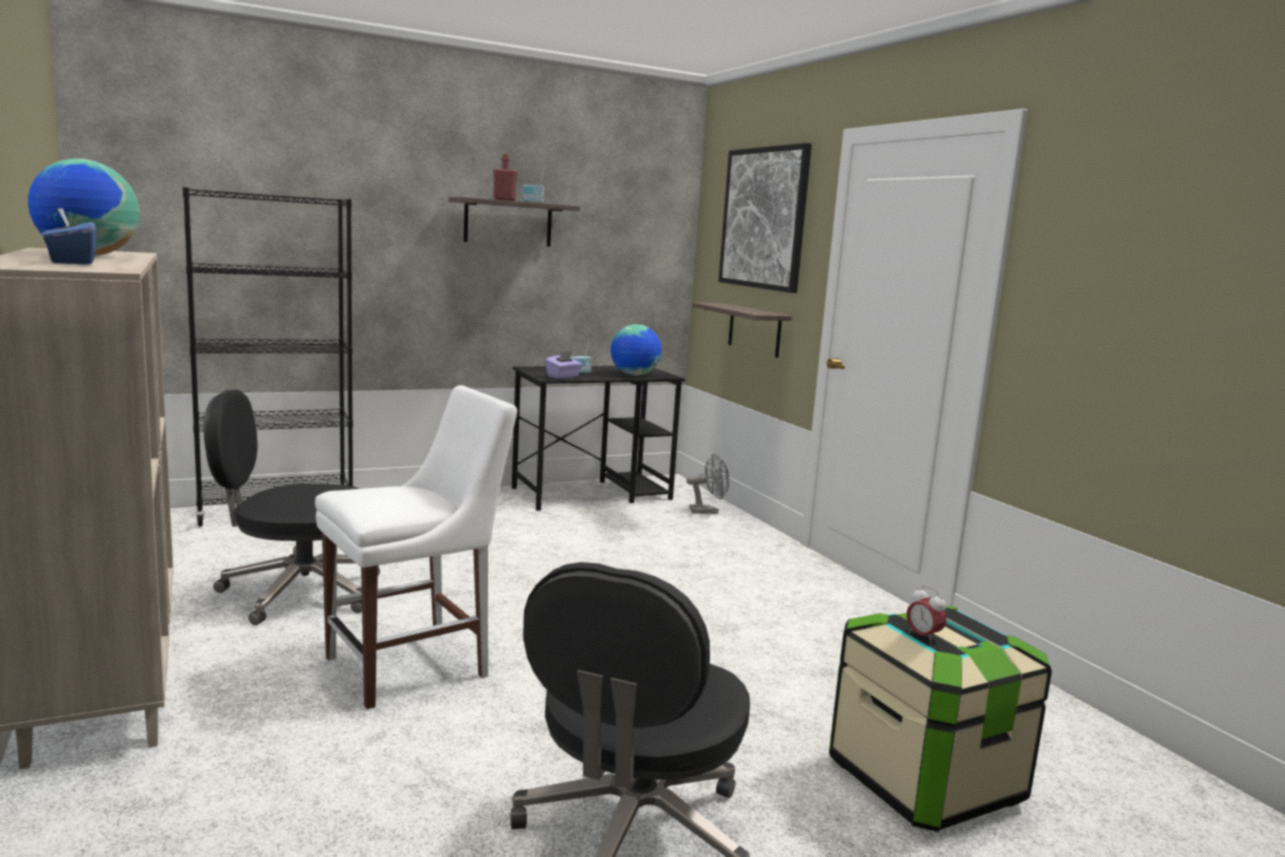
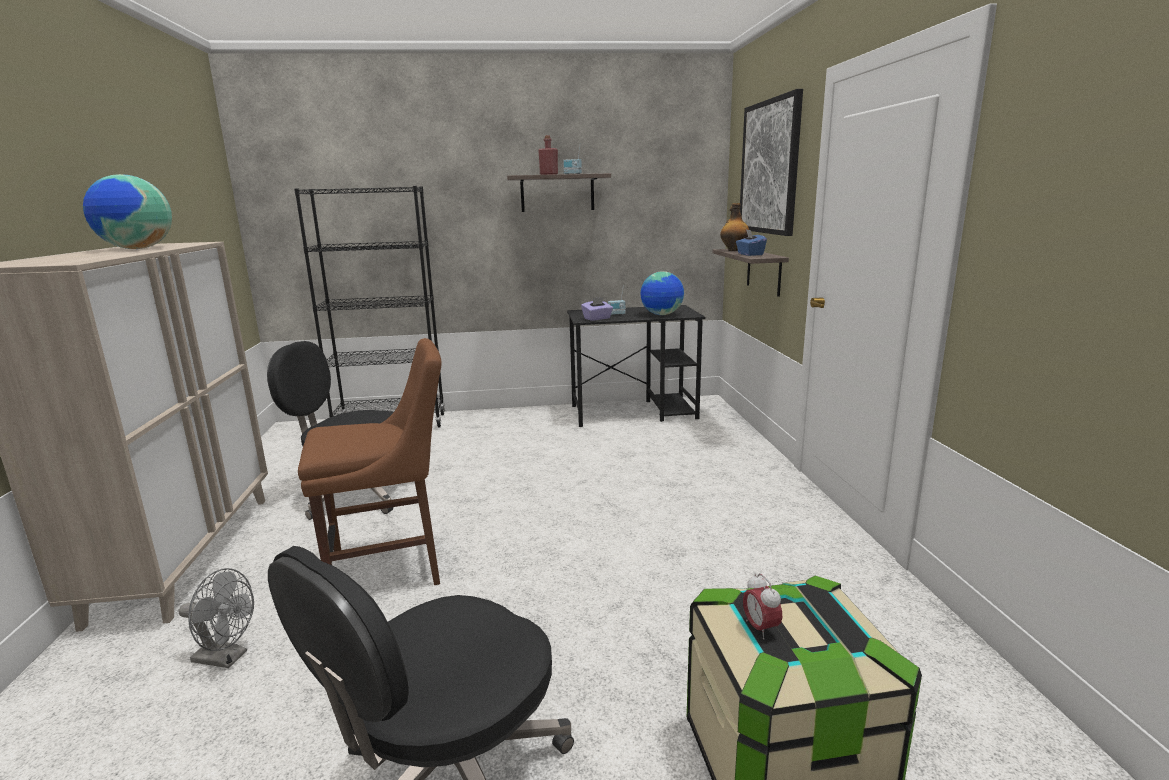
camera: 20 degrees right, 5 degrees up
(72, 262) = (79, 257): blue tissue box -> blue tissue box (750, 254)
(415, 665) = (393, 567): white chair -> brown chair
(708, 511) = (724, 431): grey fan -> grey fan (227, 657)
(720, 305) = (734, 250): none -> bottle

